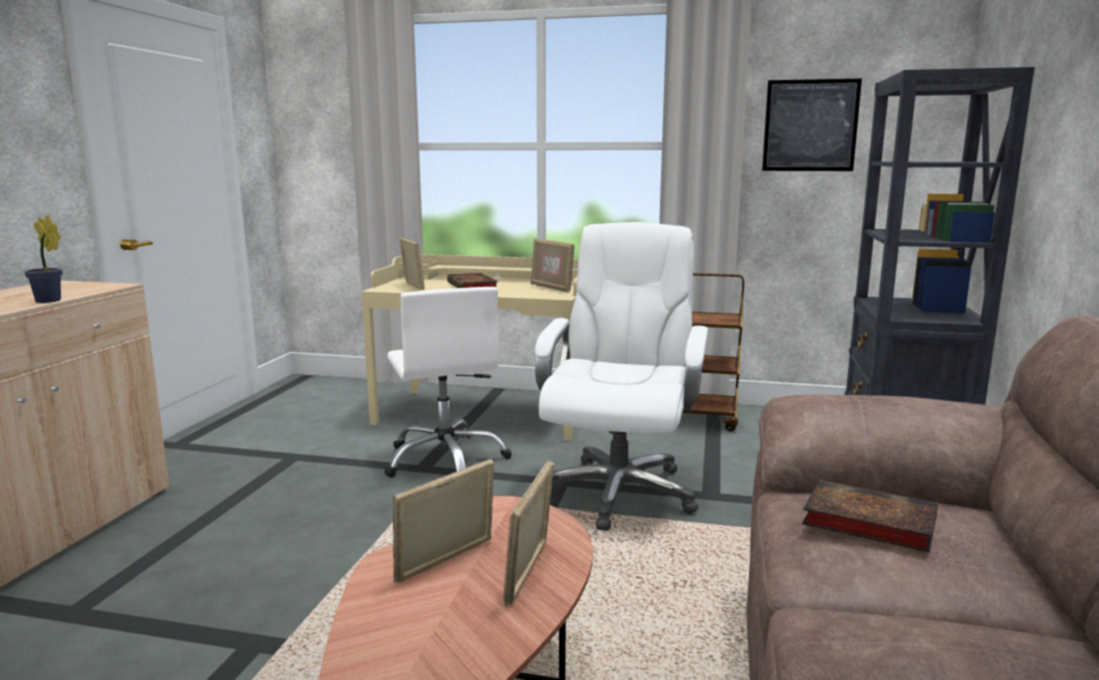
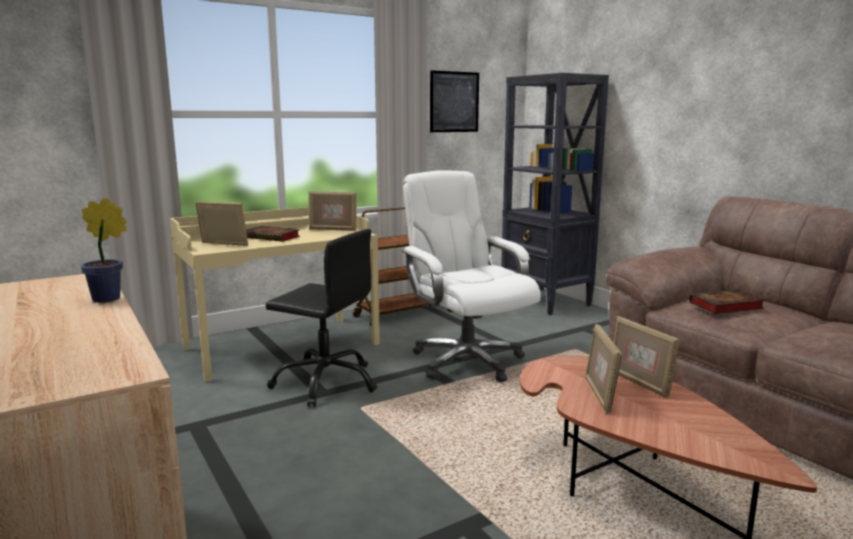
camera: 45 degrees left, 0 degrees up
(446, 459) = (326, 382): white office chair -> black office chair

